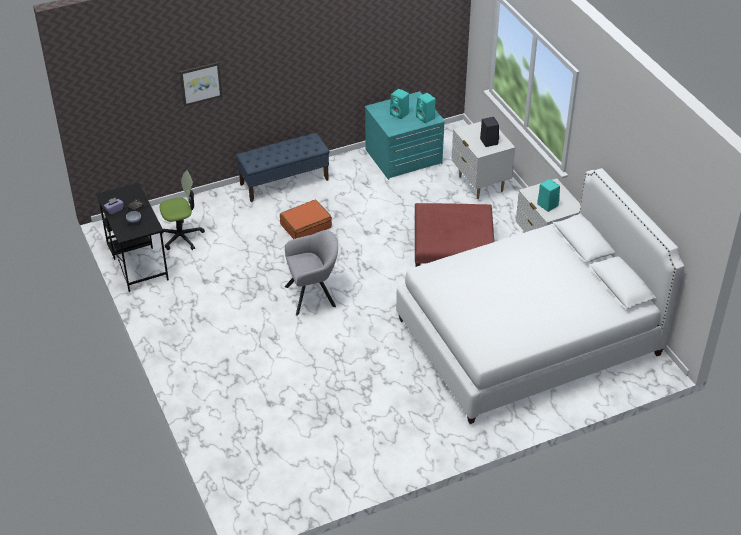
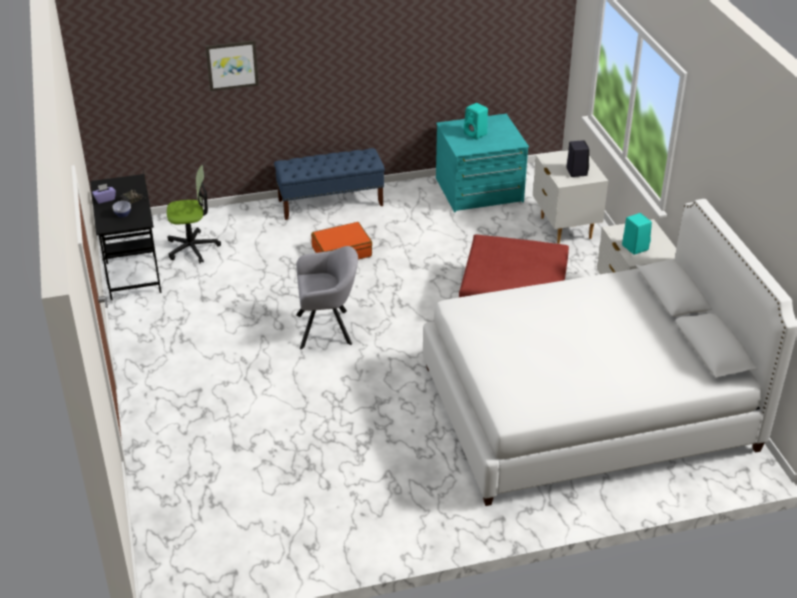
camera: 10 degrees right, 5 degrees down
(426, 118) = (506, 141): turquoise speaker -> none

